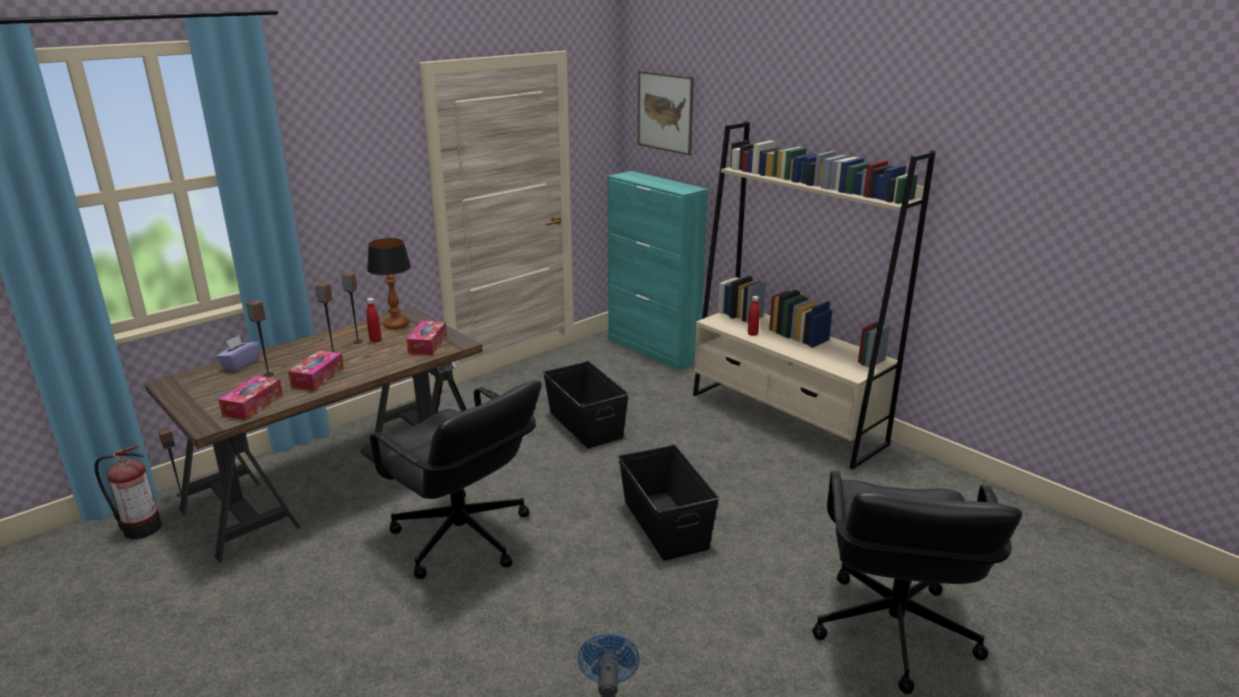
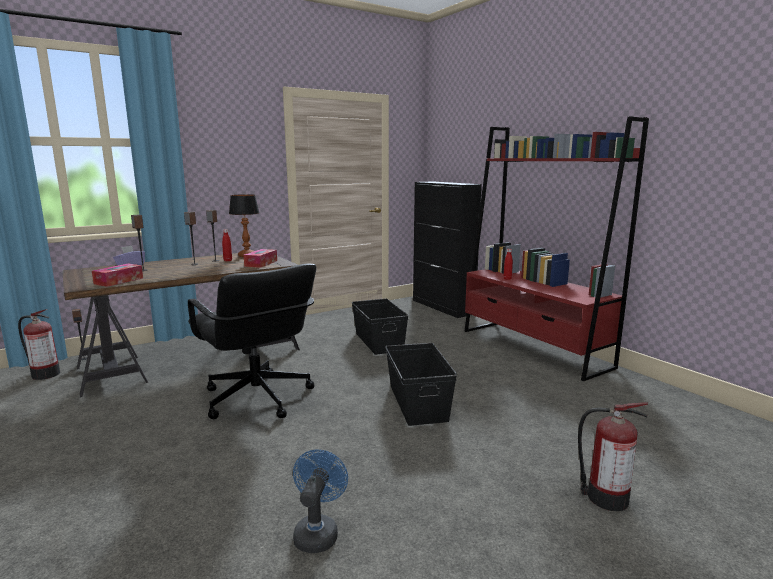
camera: 10 degrees right, 10 degrees down
(318, 377) = (174, 272): tissue box -> none
(653, 350) = (443, 307): turquoise cabinet -> black cabinet
(665, 112) = (454, 136): picture -> none
(786, 419) = (533, 348): beige bookcase -> red bookcase
(892, 632) = (604, 497): black office chair -> fire extinguisher

